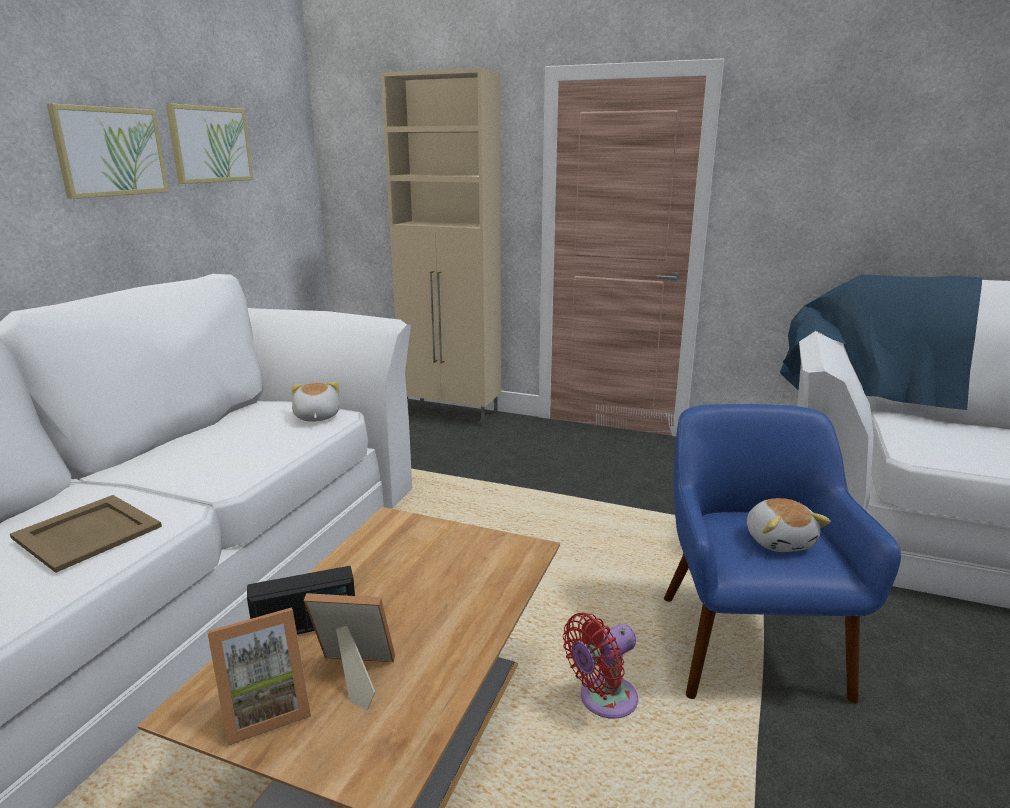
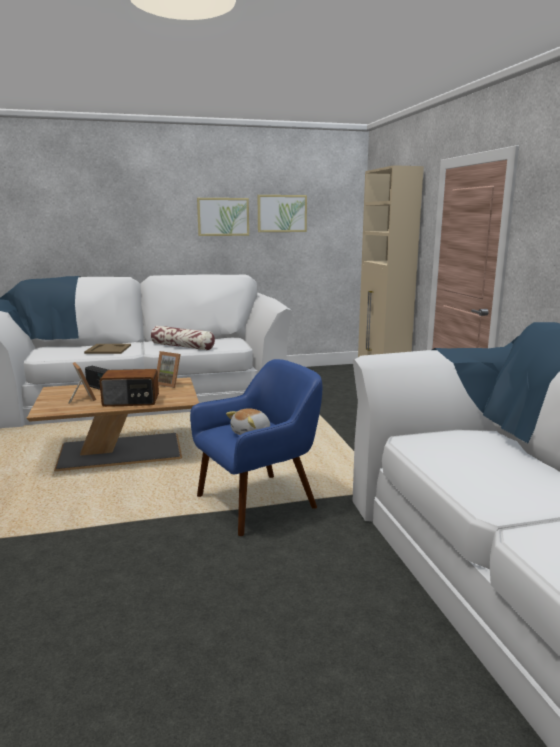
camera: 55 degrees right, 5 degrees down
(234, 455) = (183, 346): none -> pillow
(265, 709) = (59, 395): picture frame -> picture frame (170, 384)
(316, 417) = (232, 345): plush toy -> none
(458, 610) = (131, 401): none -> radio
(603, 701) = (177, 480): red fan -> none

